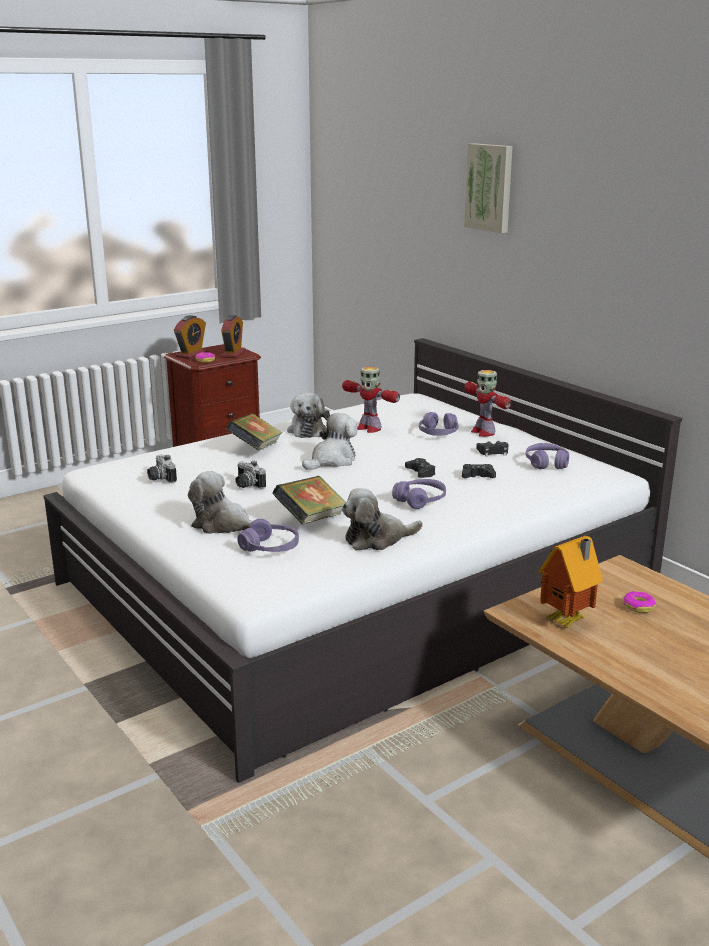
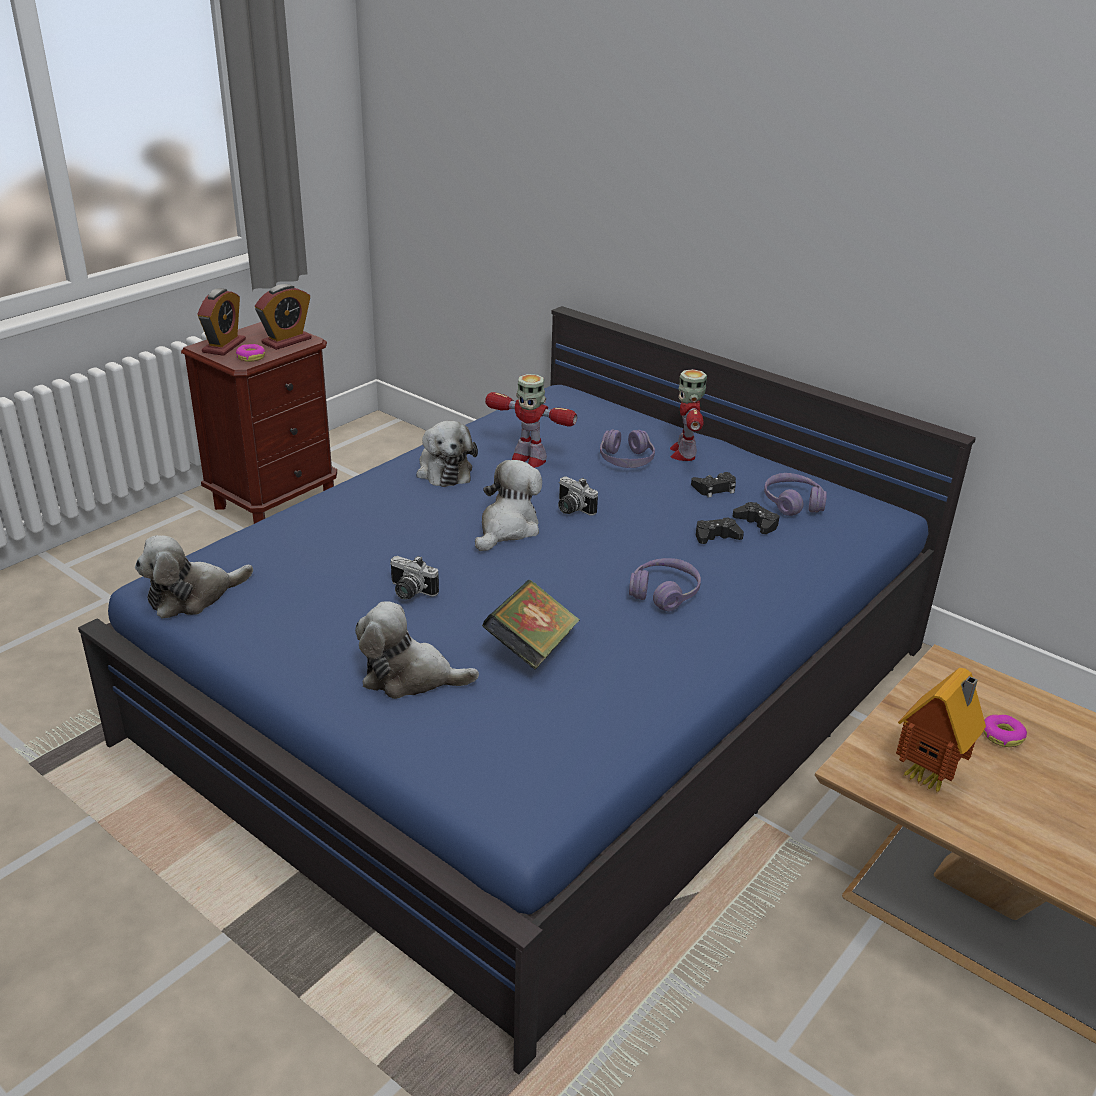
camera: 15 degrees left, 10 degrees up
(160, 478) = (273, 593): camera -> camera (571, 509)
(233, 354) = (286, 341): alarm clock -> alarm clock turned 45 degrees clockwise
(255, 448) = (387, 515): book -> none
(270, 547) = (500, 715): purple headphones -> none
(356, 588) = (545, 693): white bed -> blue bed
(377, 539) = (641, 677): plush toy -> plush toy (192, 596)
(420, 472) = (638, 538): black game controller -> black game controller (757, 523)
(483, 432) = (684, 453): toy robot -> toy robot turned 45 degrees clockwise
(490, 187) = (675, 99): picture -> none

